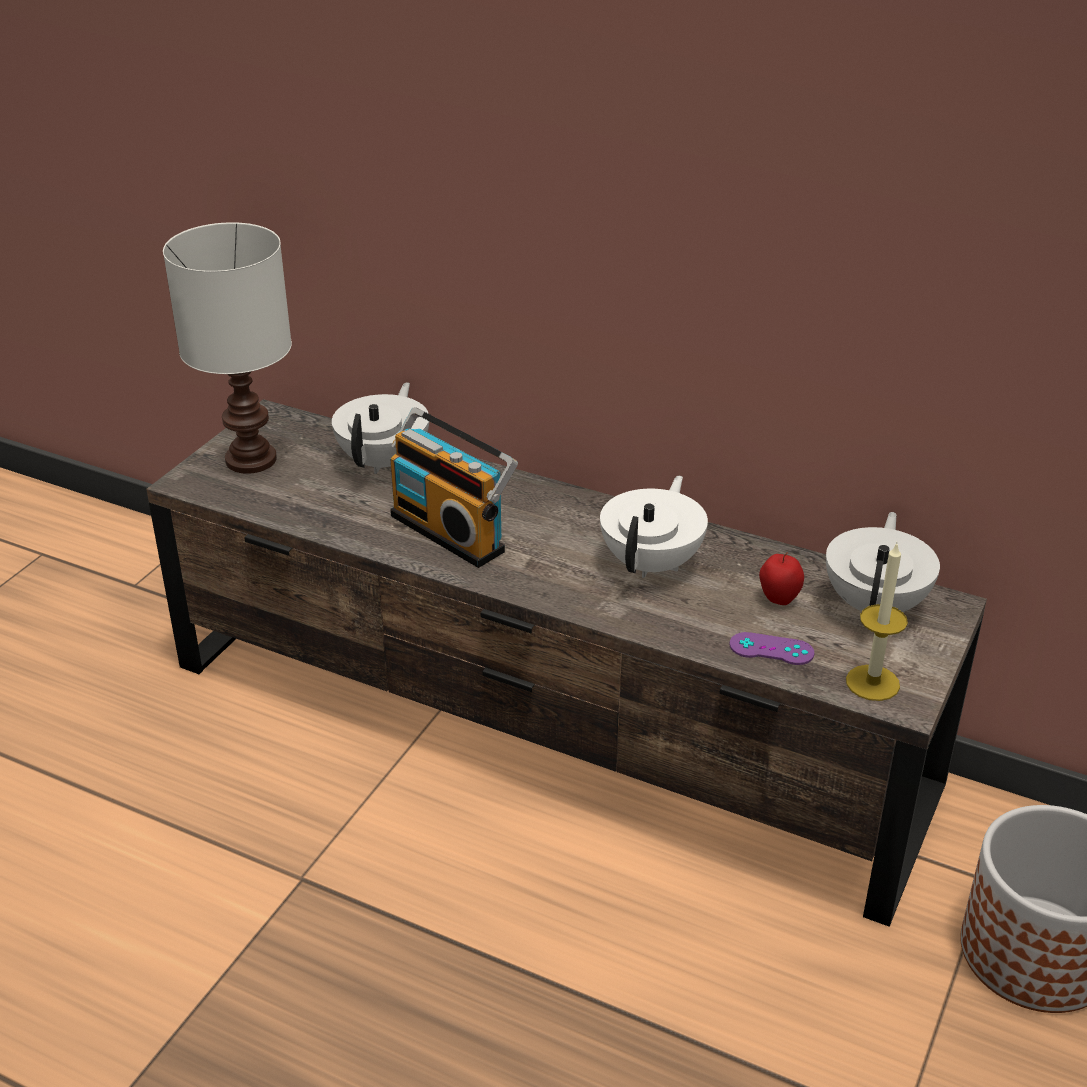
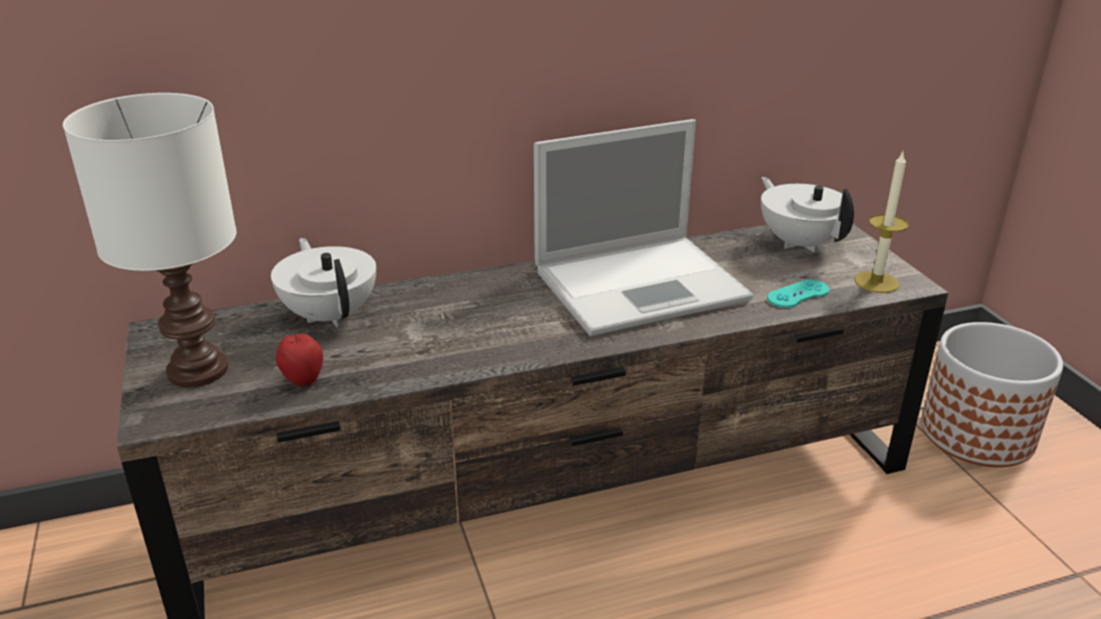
camera: 45 degrees left, 5 degrees down
(452, 531) = (472, 334): radio -> none
(653, 563) = (643, 284): white teapot -> laptop
(771, 649) = (798, 294): purple game controller -> turquoise game controller
(779, 599) = (749, 266): apple -> apple (303, 381)

